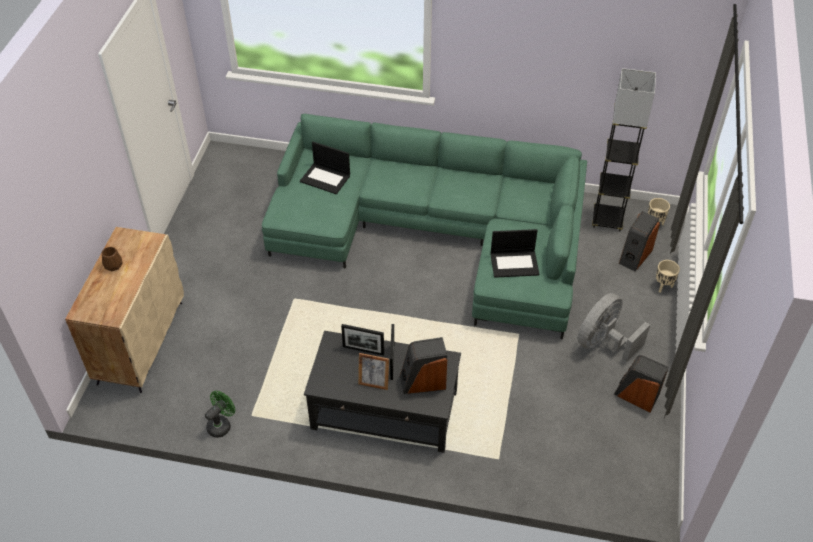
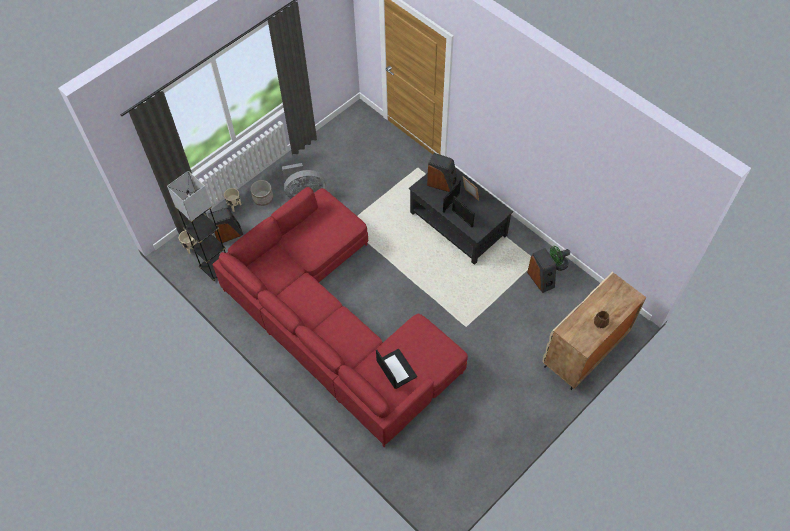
camera: 145 degrees left, 10 degrees up
(436, 234) = (335, 323): green sofa -> red sofa
(515, 263) = (327, 227): laptop -> none
(636, 395) = (317, 158): speaker -> speaker (541, 279)
(643, 312) = (263, 198): none -> planter

